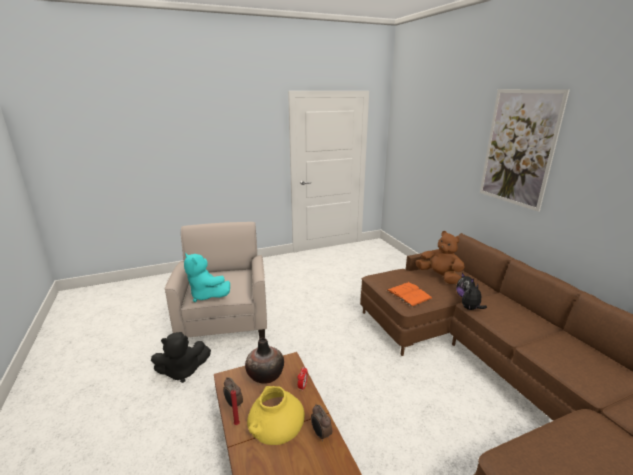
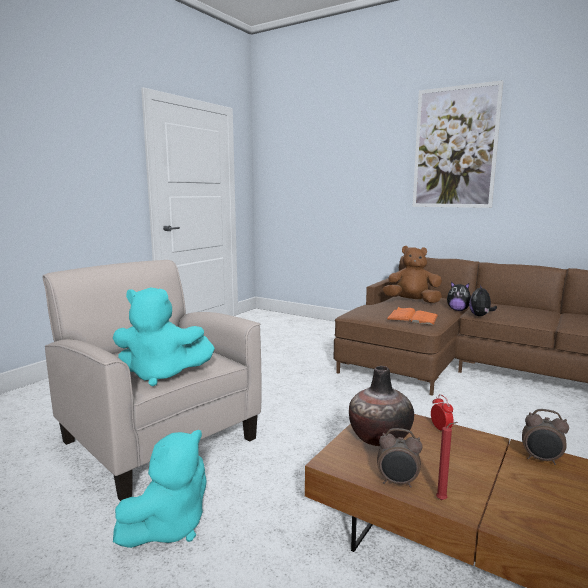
camera: 35 degrees left, 10 degrees down
(182, 371) = (169, 527): black plush toy -> turquoise plush toy
(275, 419) = (474, 471): yellow vase -> none

